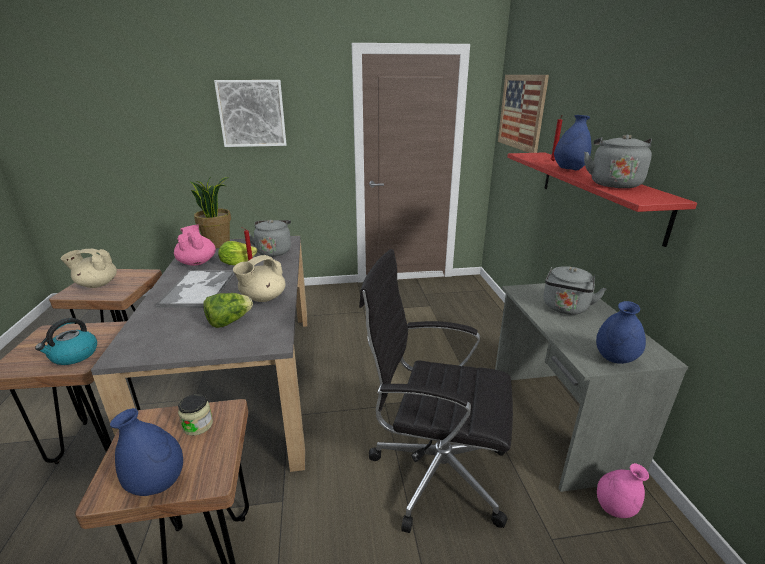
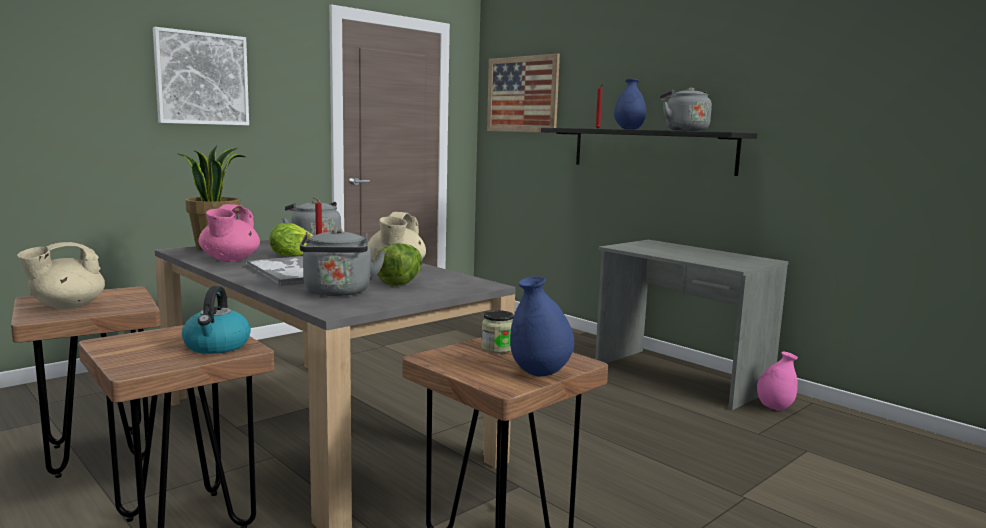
camera: 35 degrees left, 15 degrees down
(197, 262) = (229, 259): pink teapot -> pink teapot turned 120 degrees counterclockwise
(435, 470) = (627, 427): black office chair -> none
(565, 308) = (669, 250): grey kettle -> grey kettle (338, 293)
(597, 191) = (651, 150): red shelf -> black shelf
(614, 359) = (745, 264): blue vase -> none

